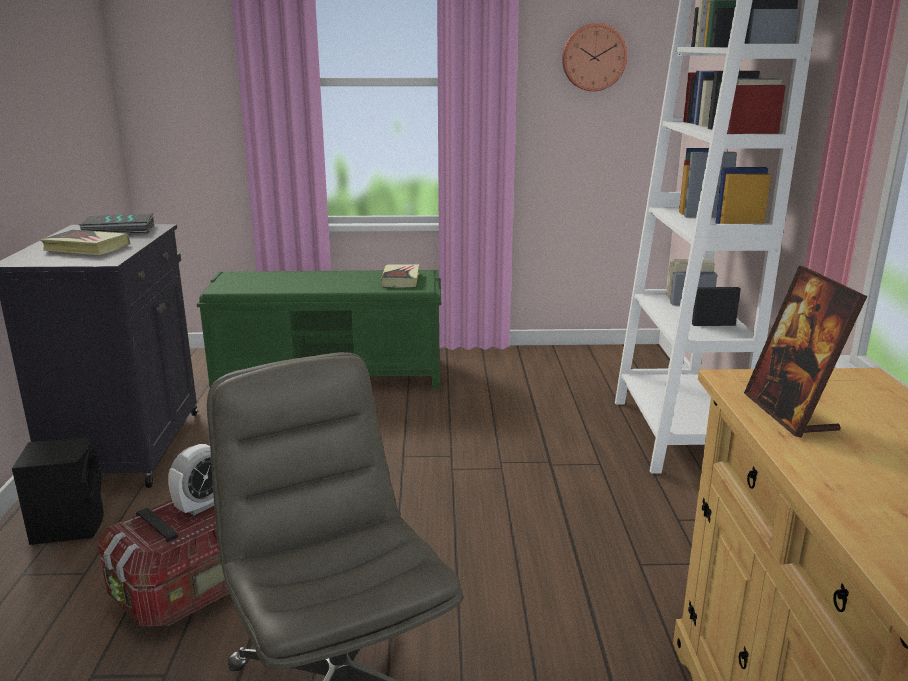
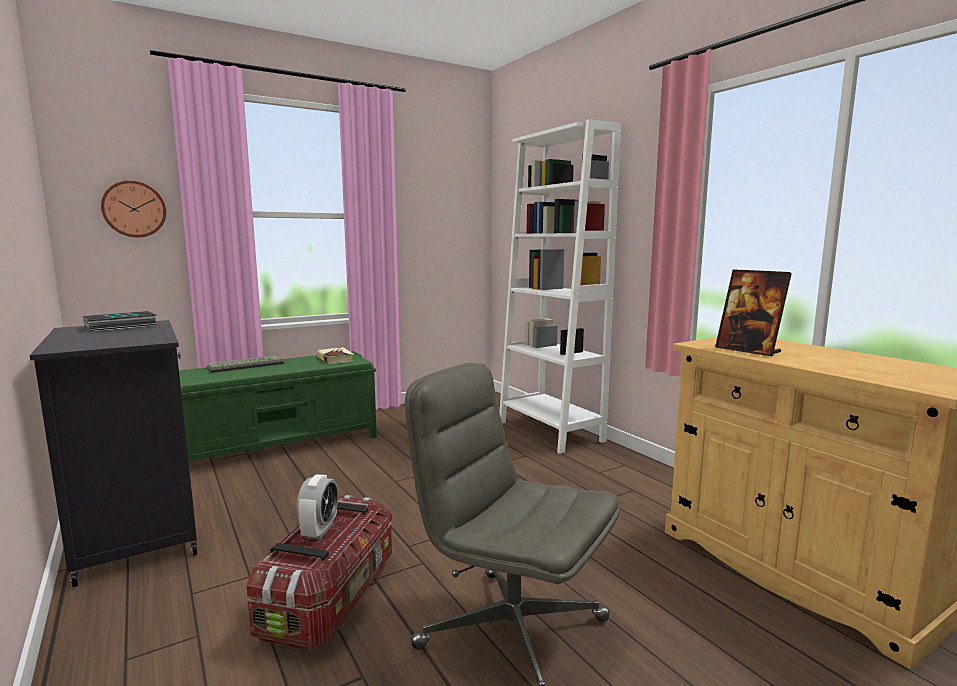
camera: 30 degrees left, 10 degrees down
(69, 525) = (138, 605): black speaker -> none
(86, 248) = (115, 336): book -> none
(298, 275) = (246, 365): none -> keyboard
(593, 57) = (439, 202): wall clock -> wall clock (134, 209)

